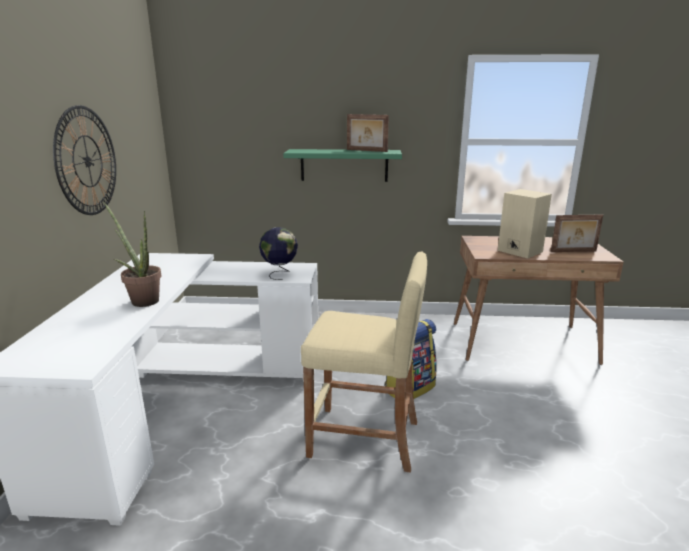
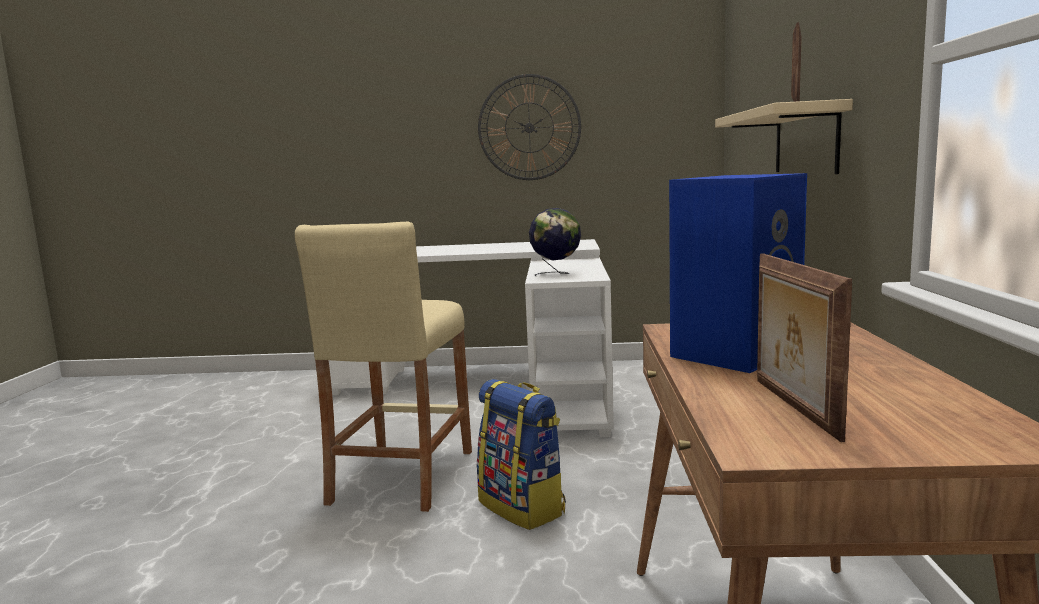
camera: 90 degrees right, 10 degrees down
(142, 300) = (454, 251): potted plant -> none
(344, 165) = (805, 141): green shelf -> beige shelf
(518, 251) = (735, 352): beige speaker -> blue speaker

